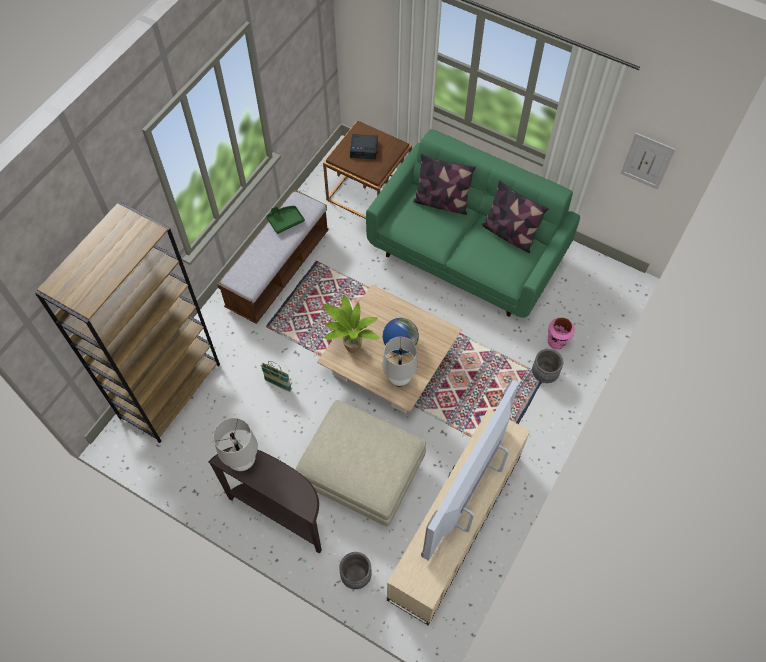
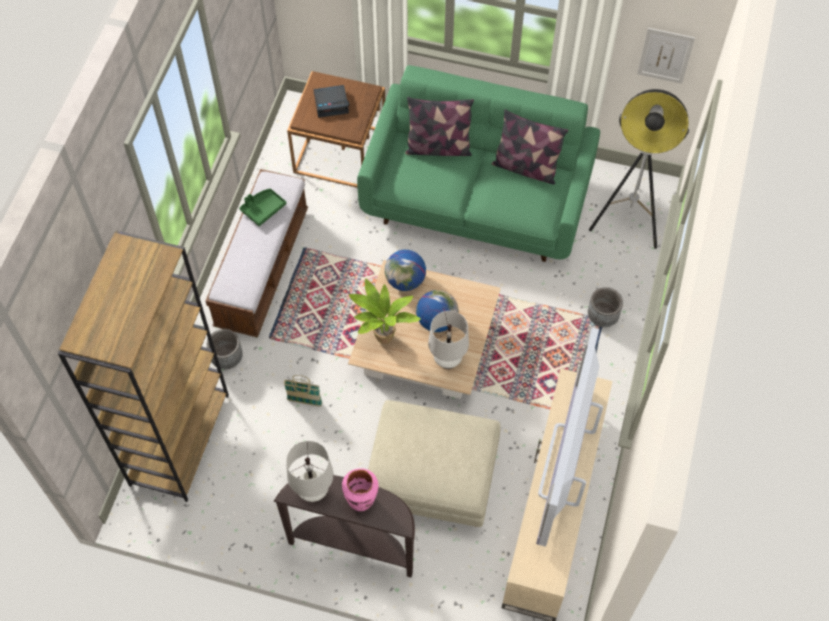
camera: 15 degrees left, 0 degrees up
(356, 575) = (459, 590): grey planter -> grey planter (227, 359)
(384, 305) = (405, 281): none -> globe
(556, 342) = (605, 278): pink vase -> pink vase (361, 499)
(589, 298) = (628, 220): none -> floor lamp

